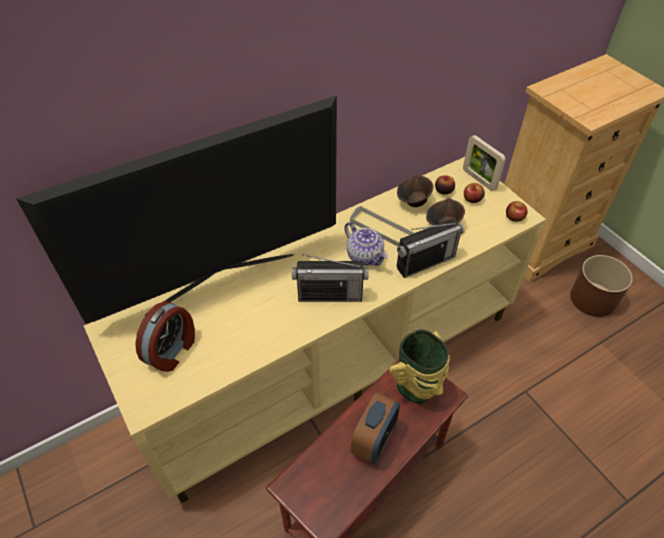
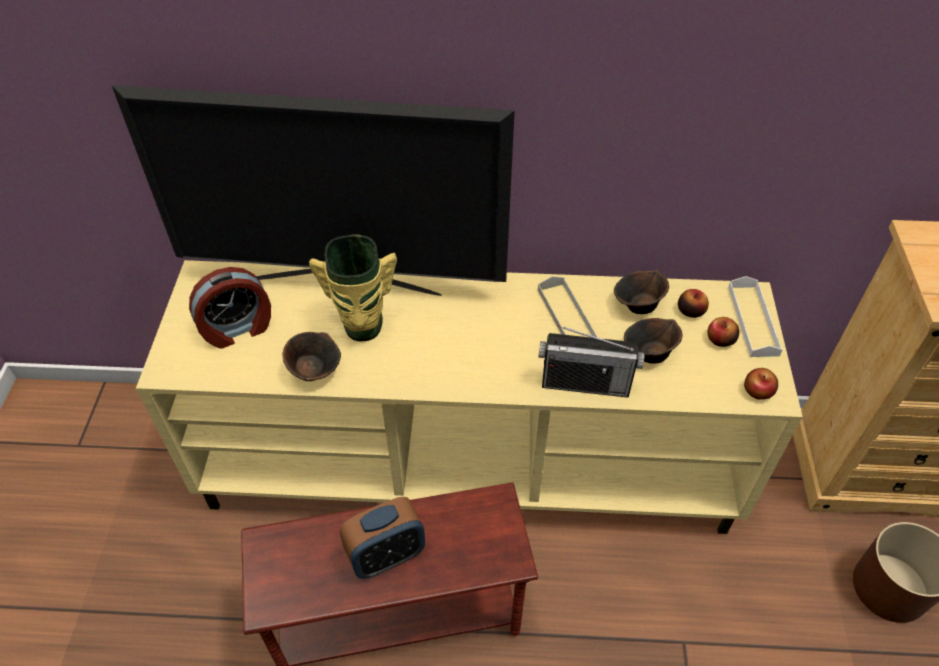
camera: 35 degrees right, 0 degrees up
(254, 347) = (314, 370): none -> brown bowl
(330, 295) = (440, 360): radio -> none
(365, 256) = (519, 339): teapot -> none
(416, 390) = (480, 532): vase -> vase (362, 326)
(479, 180) = (753, 320): picture frame -> white tray

